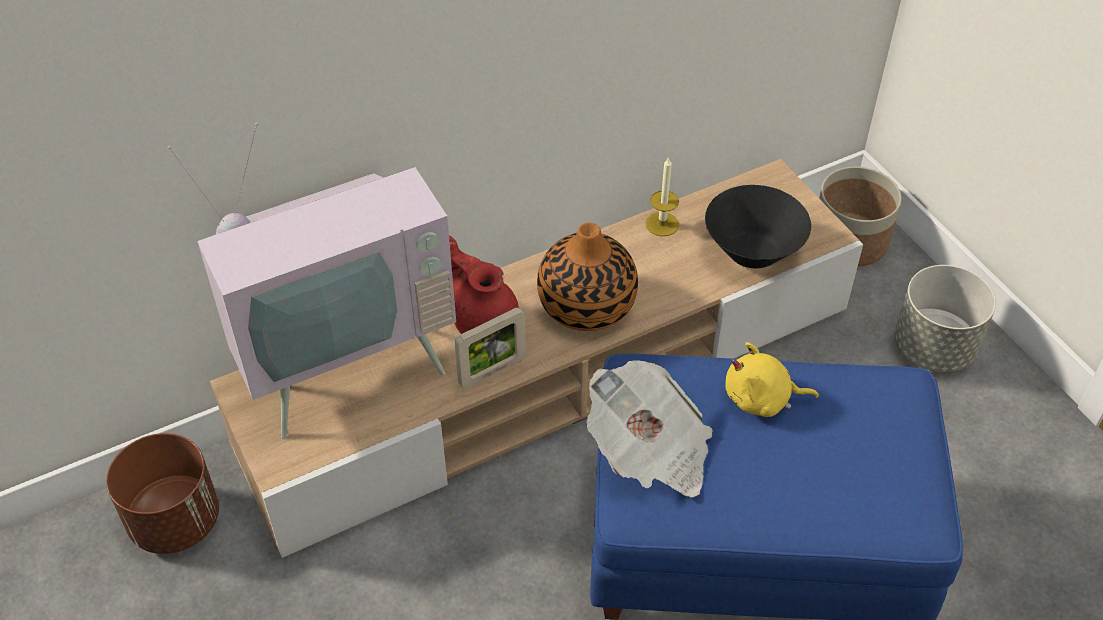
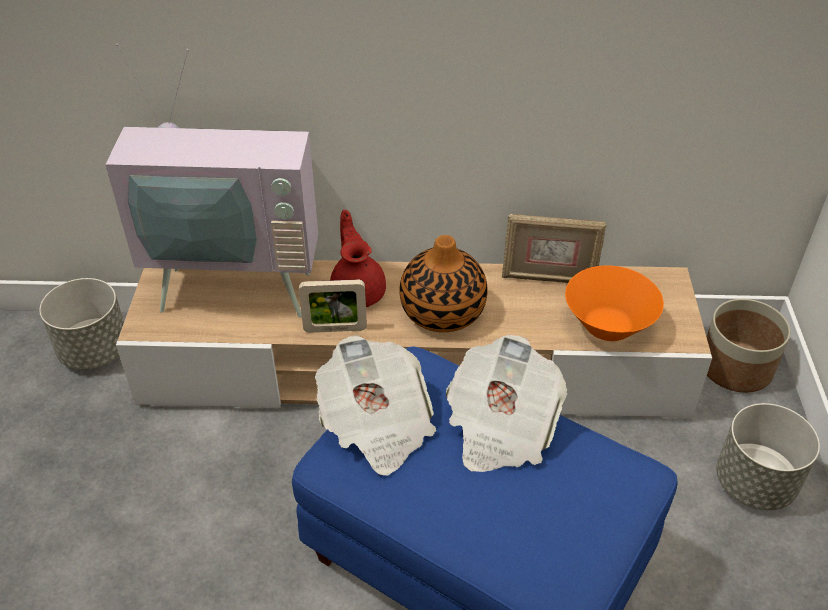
camera: 30 degrees right, 5 degrees down
(175, 520) = (94, 350): brown planter -> grey planter
(662, 224) = (548, 278): candle -> picture frame
(752, 251) = (608, 326): black bowl -> orange bowl
(761, 399) = (500, 427): yellow plush toy -> newspaper

